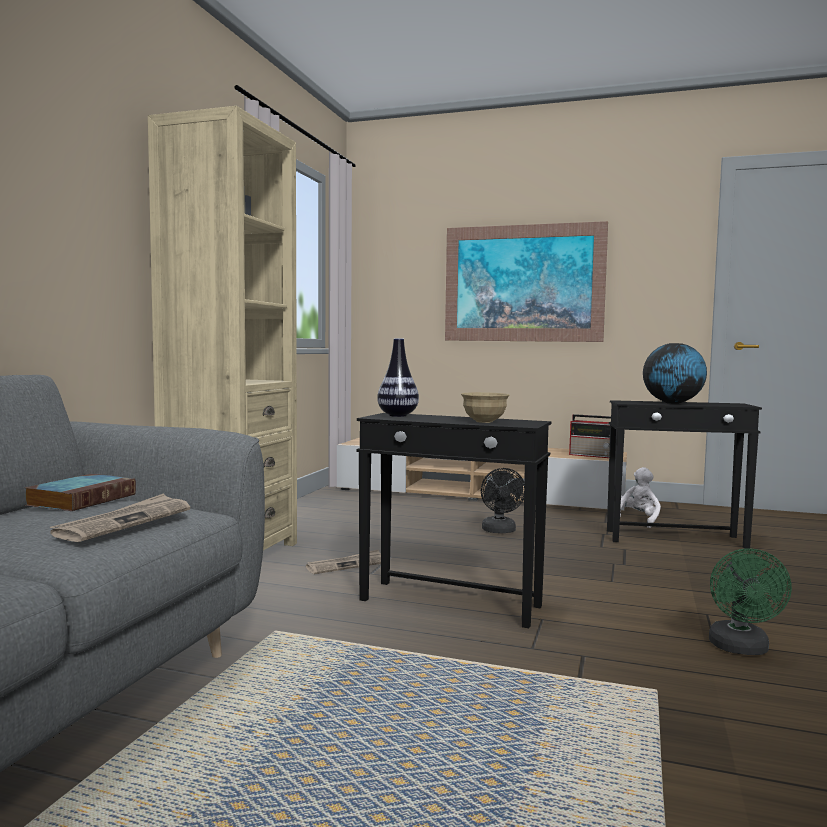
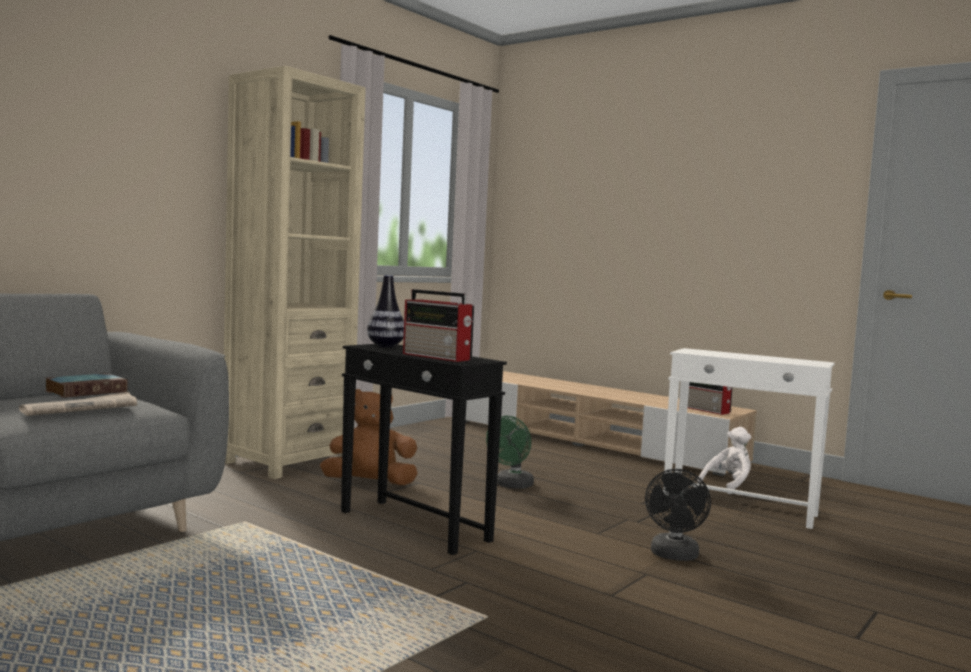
camera: 20 degrees right, 0 degrees up
(346, 565) = (370, 484): newspaper -> brown plush toy
(484, 421) = (438, 357): beige bowl -> radio
(500, 531) = (558, 476): black fan -> black fan (674, 556)
(523, 283) = (657, 214): picture -> none
(672, 403) = (739, 356): globe -> none
(676, 539) = (739, 508): black side table -> white side table
(741, 649) = (627, 605): green fan -> green fan (511, 485)

